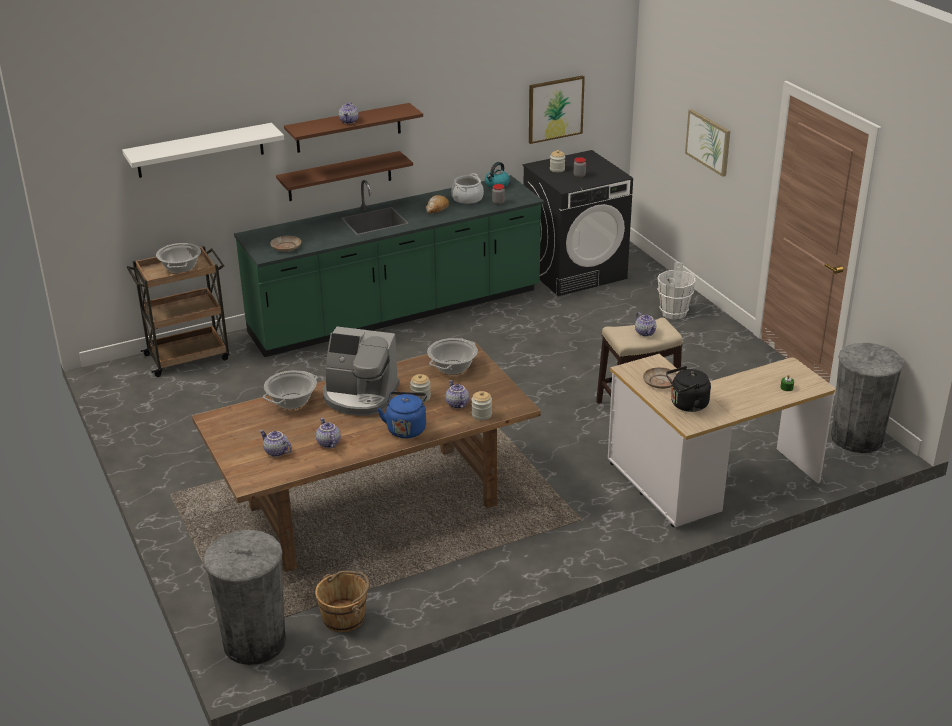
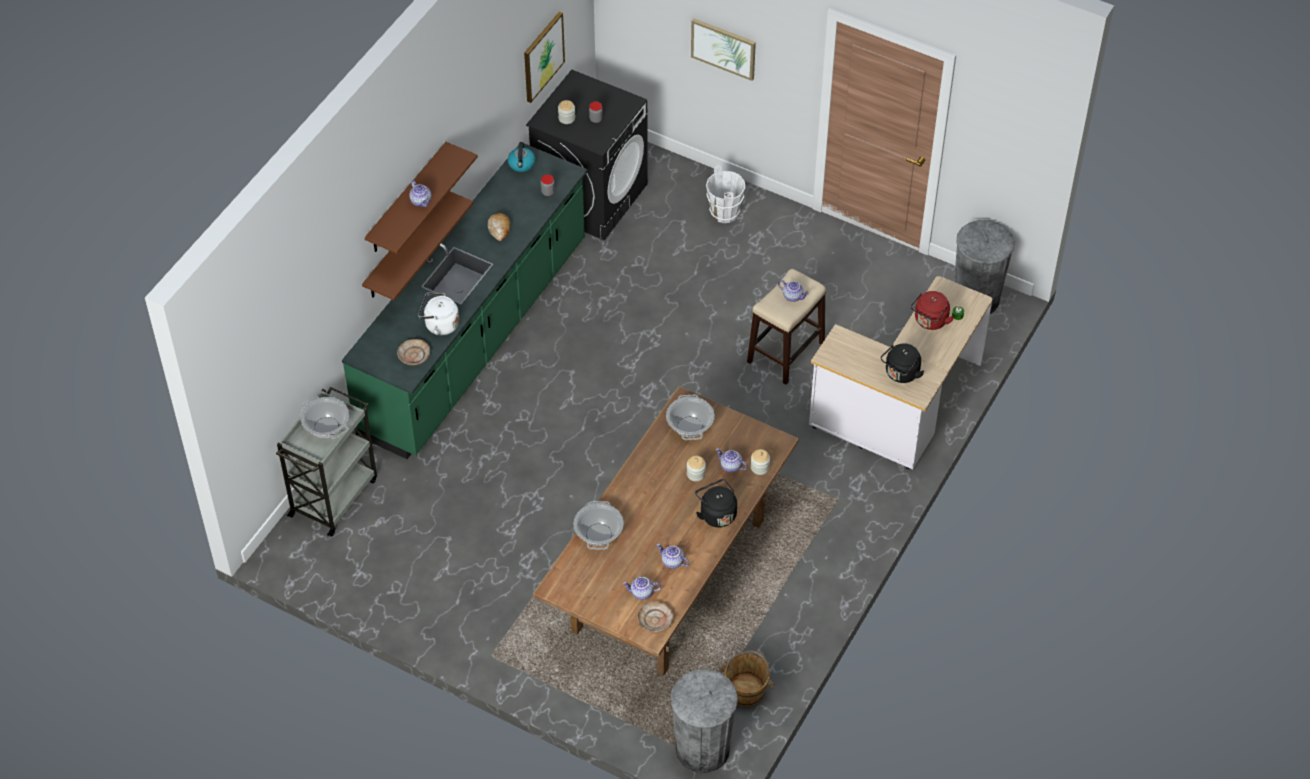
camera: 35 degrees left, 20 degrees up
(189, 356) = (334, 496): brown cart -> grey cart
(200, 150) = (311, 308): white shelf -> none
(326, 239) = (439, 325): none -> white kettle
(360, 396) = (647, 499): coffee machine -> none
(406, 428) = (716, 514): blue kettle -> black kettle
(467, 199) = (514, 200): cooking pot -> none
(660, 382) = (862, 358): beige plate -> beige plate (655, 620)
(754, 382) = (930, 321): none -> red kettle

